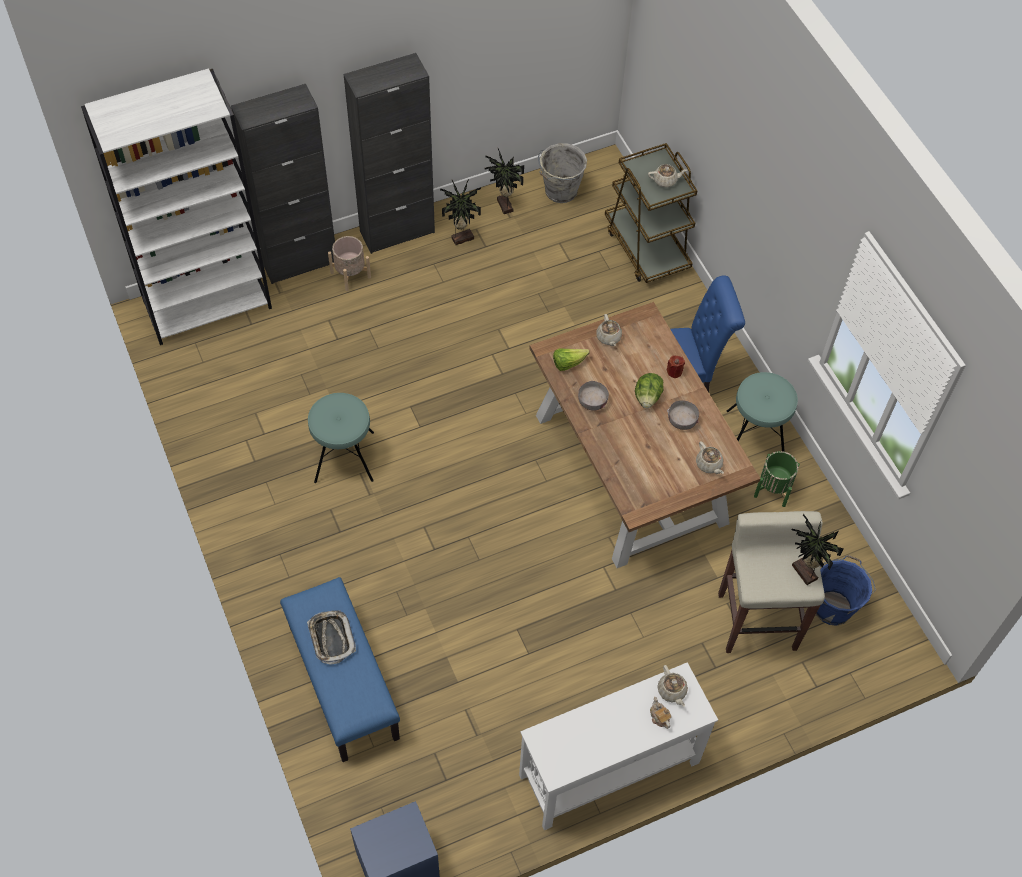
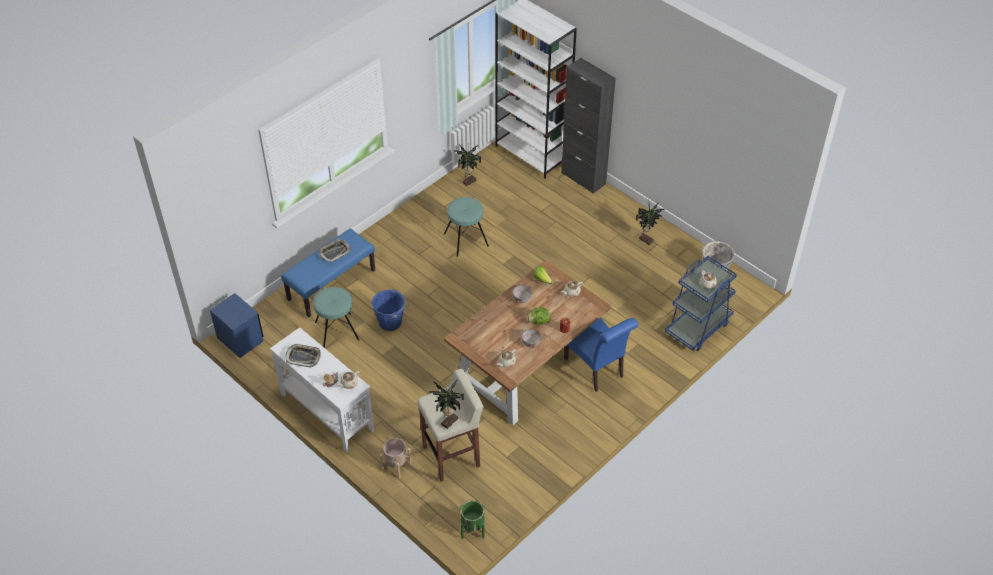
camera: 70 degrees right, 10 degrees down
(351, 274) = (588, 202): beige planter -> beige planter (396, 465)
(397, 232) = (631, 210): black cabinet -> none
(503, 206) = (683, 250): potted plant -> potted plant (468, 181)
(589, 743) = (303, 357): none -> tray
(646, 247) = (698, 327): brown cart -> blue cart
(755, 436) = (585, 422): turquoise stool -> turquoise stool (337, 331)
(773, 488) = (550, 441): green planter -> green planter (473, 528)
(833, 606) = (480, 493): blue bucket -> blue bucket (391, 322)

